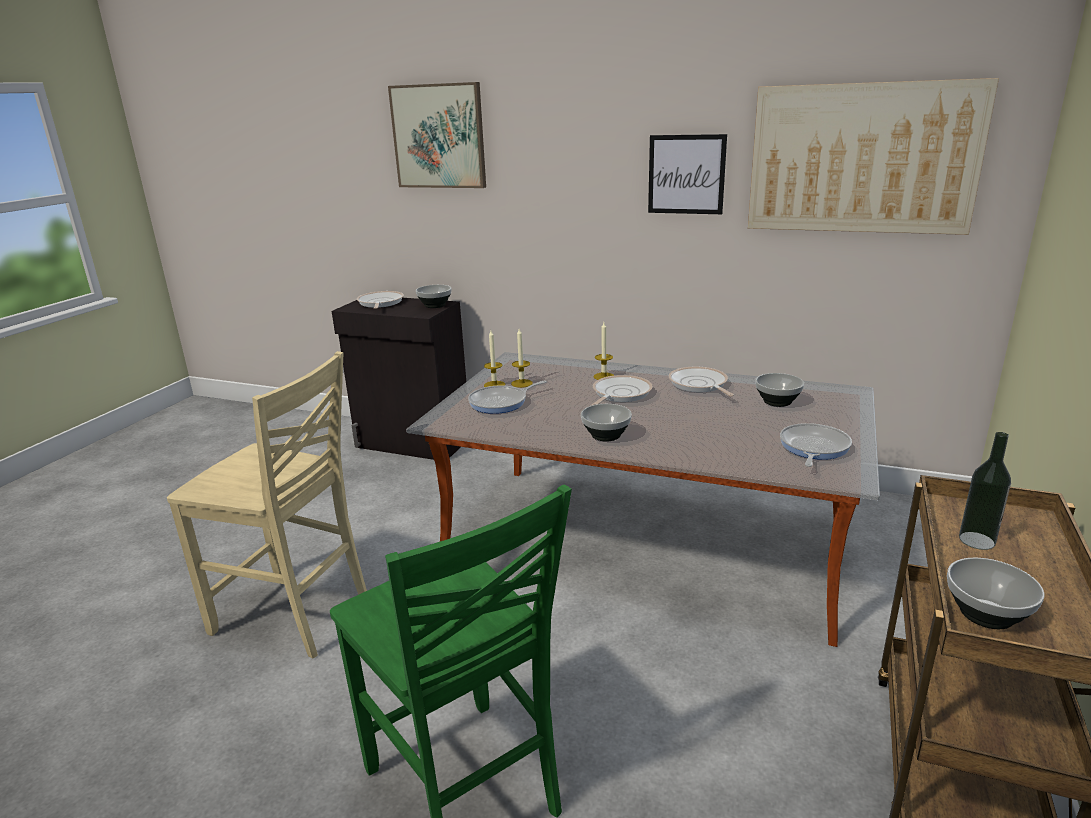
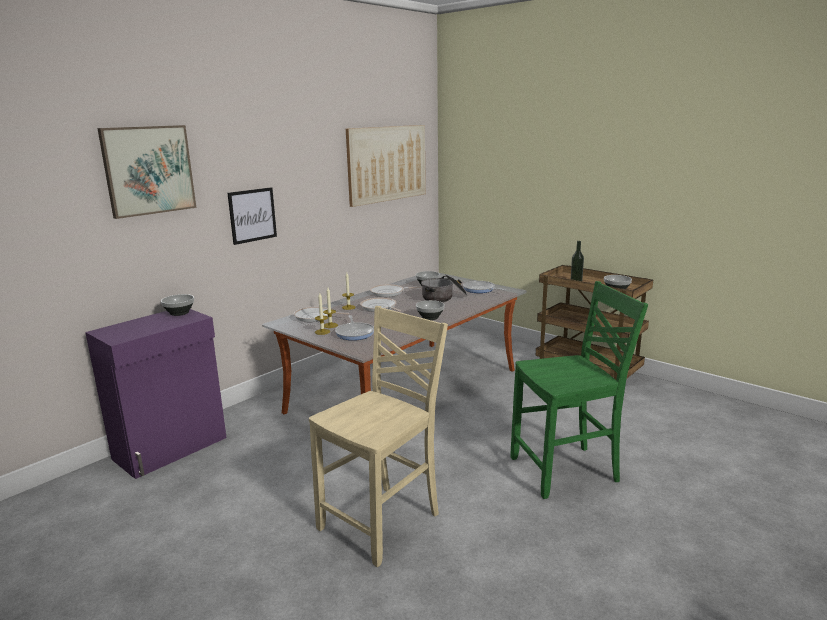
camera: 70 degrees left, 5 degrees down
(380, 303) = (129, 328): frying pan -> frying pan (315, 317)
(413, 443) = (172, 448): black cabinet -> purple cabinet
(686, 174) = (318, 180): picture -> picture (252, 215)
(723, 426) = (444, 297): none -> cooking pot

